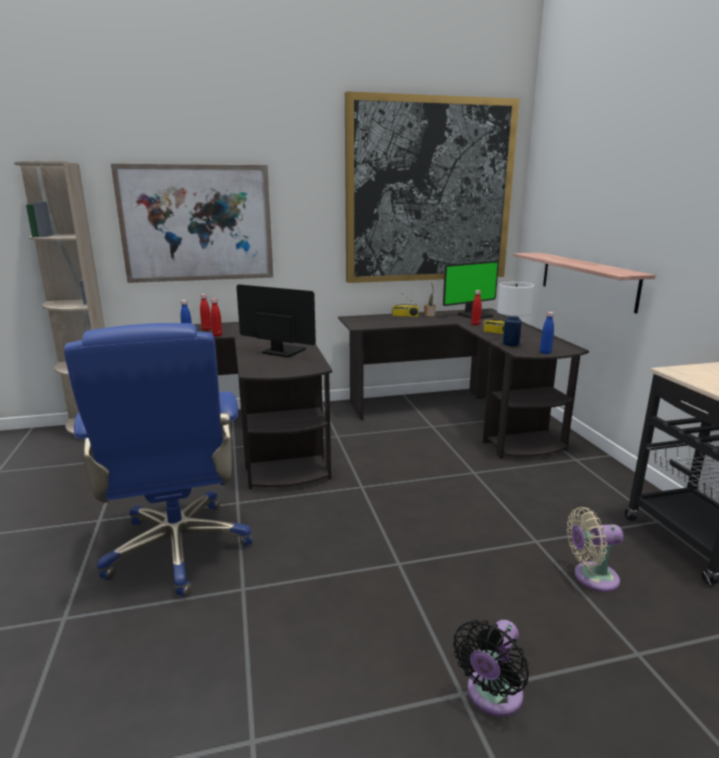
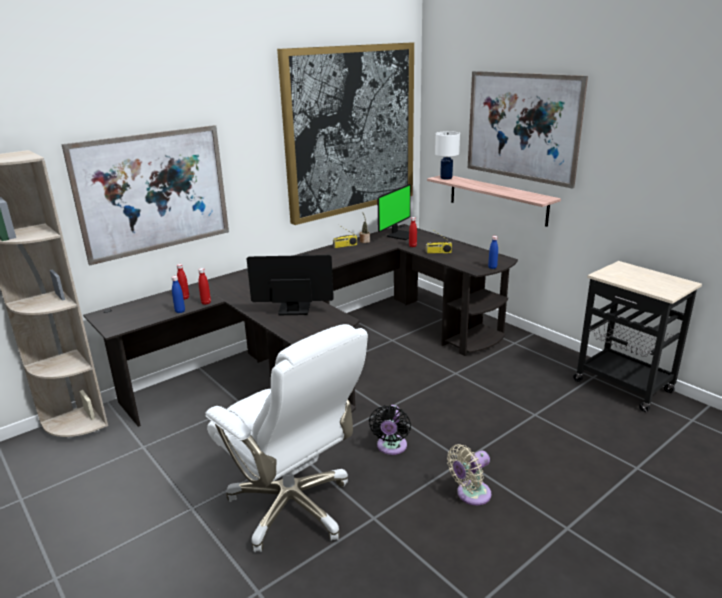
camera: 25 degrees left, 5 degrees up
(177, 552) = (293, 510): blue office chair -> white office chair
(491, 696) = (583, 523): black fan -> black fan (391, 447)
(509, 344) = (460, 263): white table lamp -> white table lamp (445, 178)
(591, 577) = (583, 429): beige fan -> beige fan (470, 494)
(620, 184) = (521, 127): none -> picture

